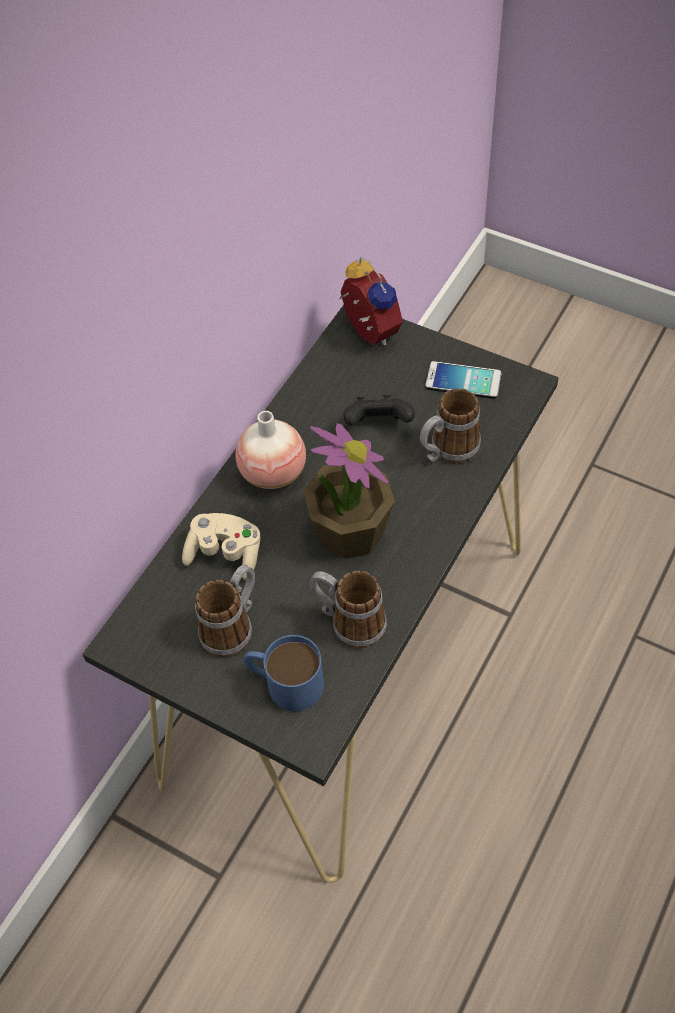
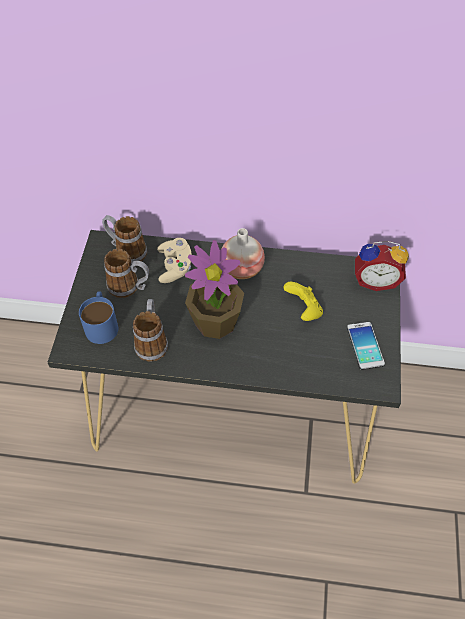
camera: 65 degrees right, 0 degrees up
(367, 333) = (375, 280): alarm clock -> alarm clock turned 60 degrees clockwise
(378, 425) = (303, 310): black game controller -> yellow game controller
(447, 451) = (301, 354): mug -> mug (126, 251)

